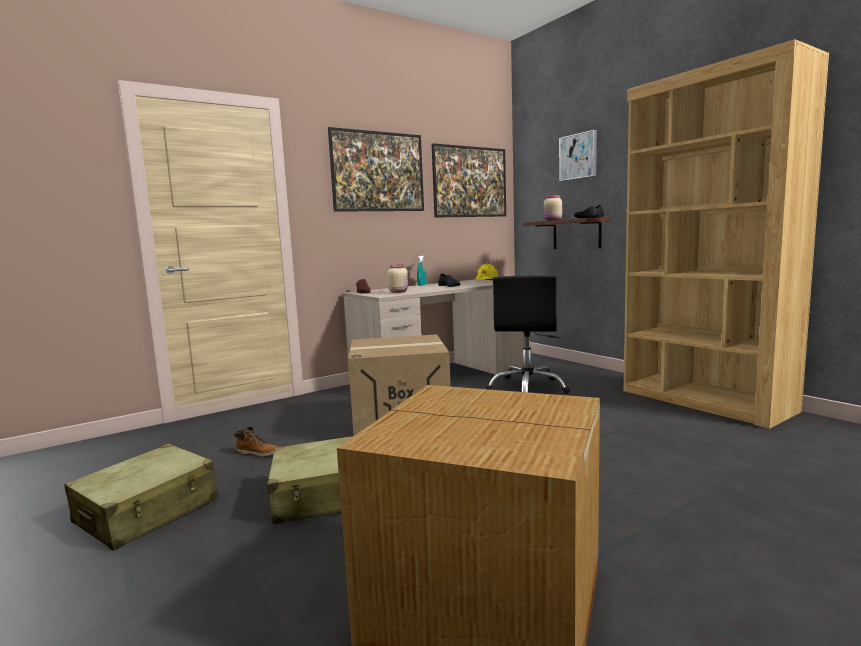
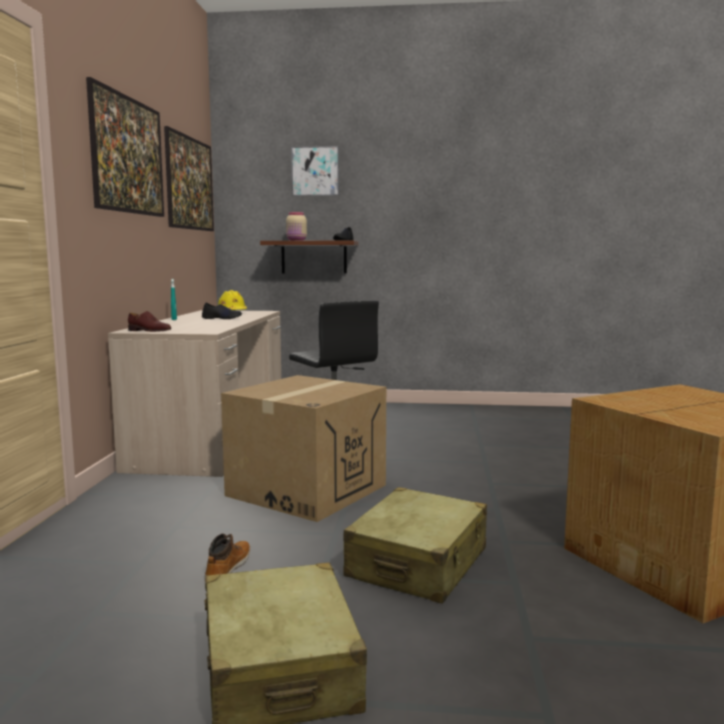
camera: 50 degrees left, 0 degrees up
(259, 453) = (227, 568): boot -> boot turned 45 degrees counterclockwise
(398, 292) = (199, 327): beige jar -> none
(705, 401) = (479, 411): brown bookcase -> none

